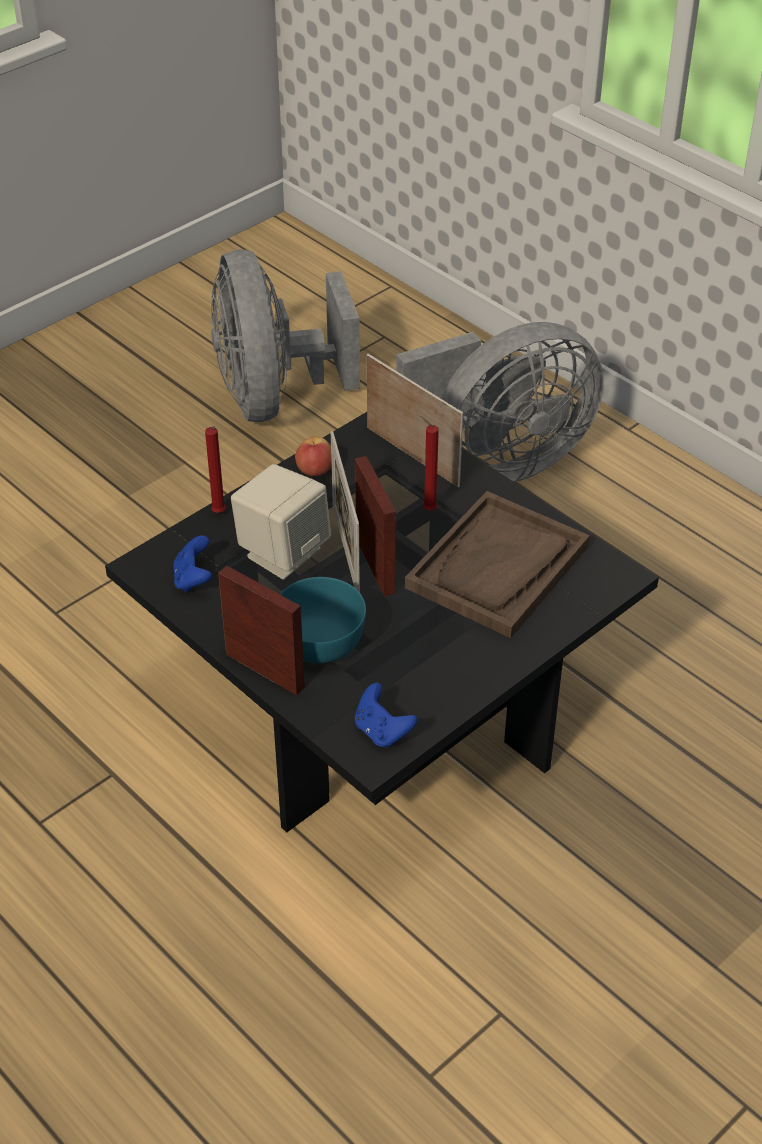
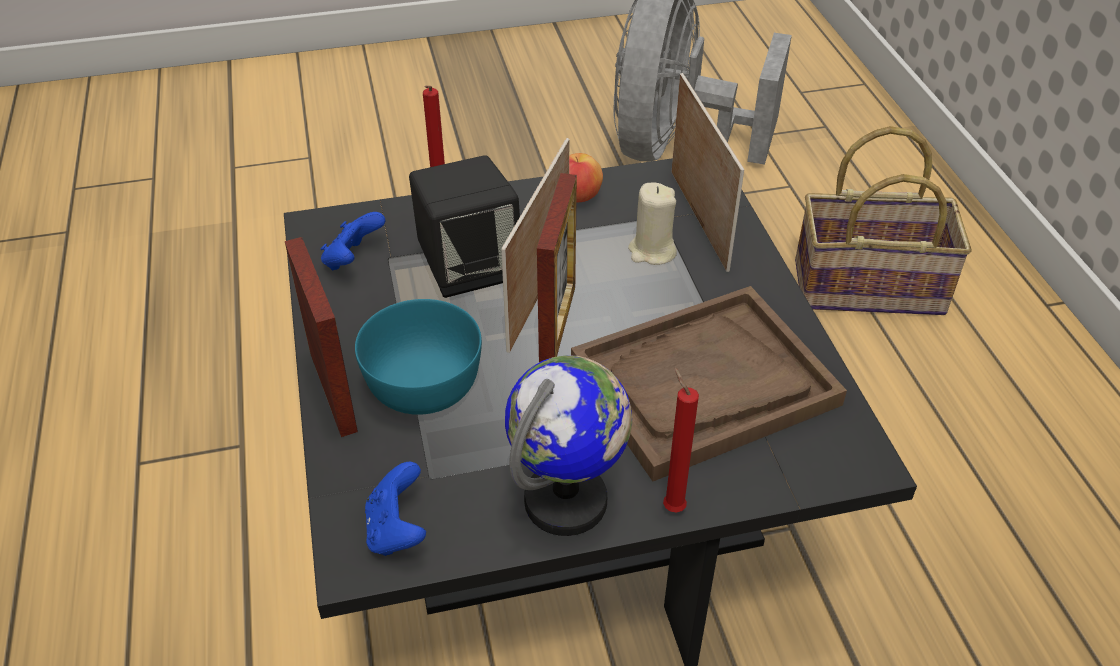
camera: 30 degrees right, 0 degrees up
(283, 552) = (469, 268): beige speaker -> black speaker
(398, 492) = (652, 251): none -> beige candle
(427, 509) = (670, 283): red candle -> red candle (671, 506)
(469, 671) = (567, 501): none -> globe
(499, 461) = (869, 286): grey fan -> basket

